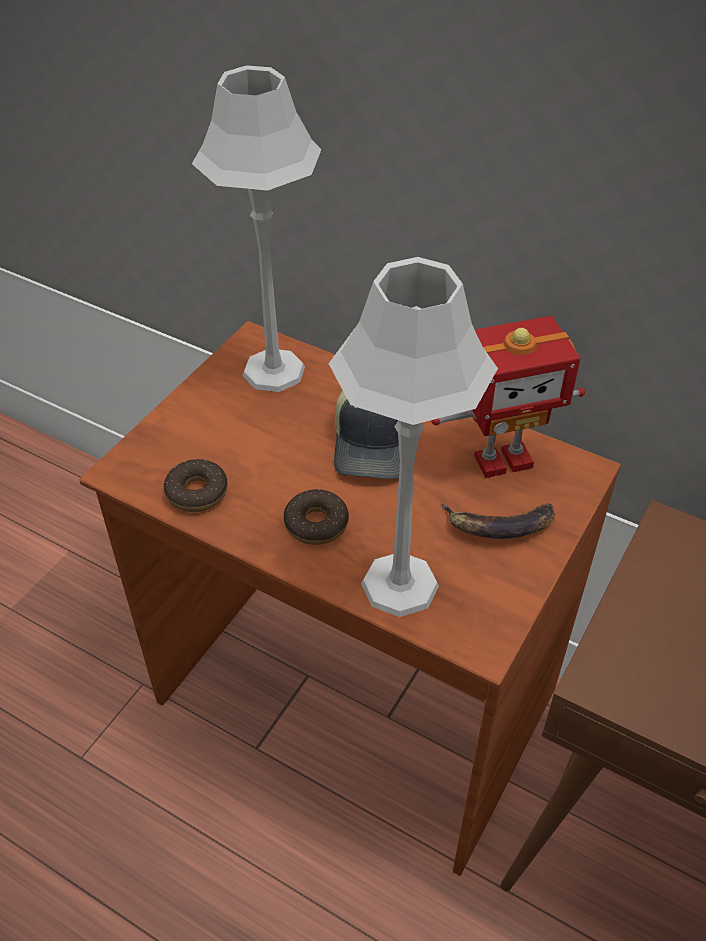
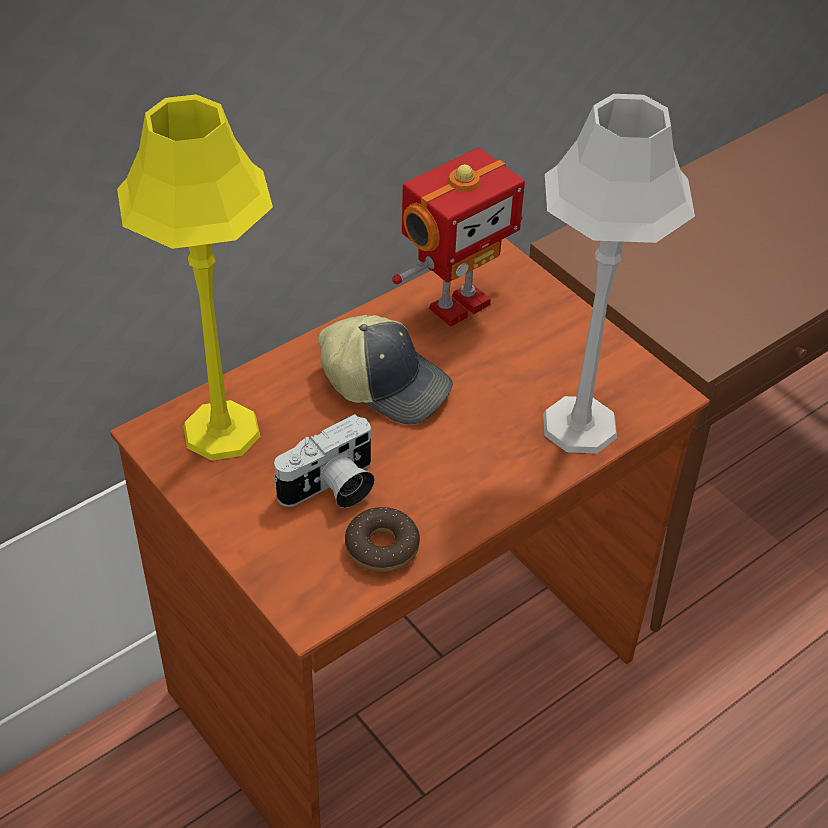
camera: 70 degrees left, 0 degrees up
(244, 446) = (332, 489): none -> camera
(273, 371) = (221, 431): grey table lamp -> yellow table lamp
(316, 524) = (476, 462): donut -> none
(499, 526) = (539, 336): banana -> none
(501, 458) = (456, 304): toy robot -> toy robot turned 45 degrees clockwise

